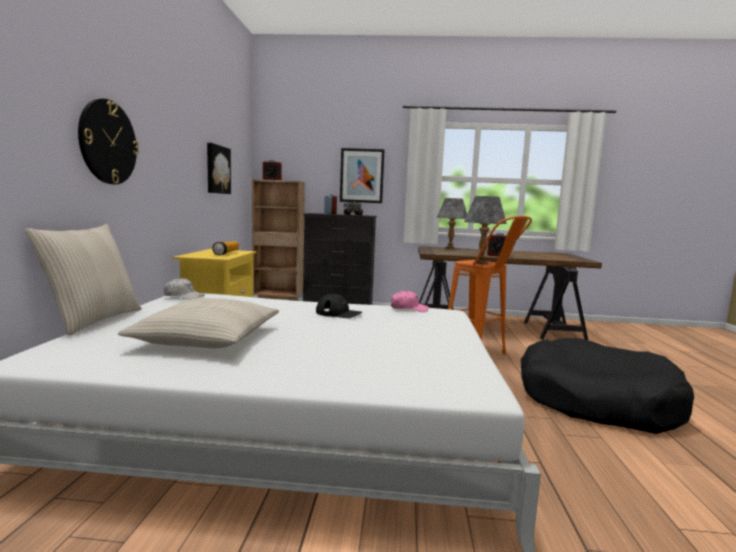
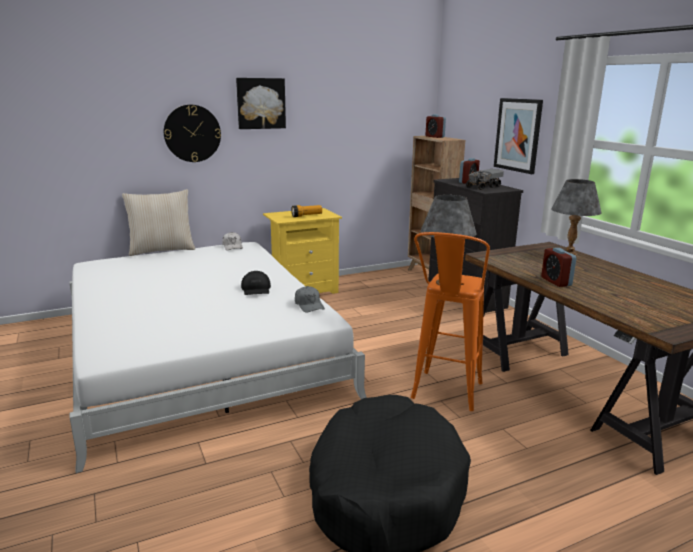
camera: 60 degrees right, 10 degrees up
(207, 338) = (150, 277): beige pillow -> none
(217, 169) = (350, 133): picture -> picture (260, 103)
(408, 309) = (309, 305): pink cap -> grey cap

